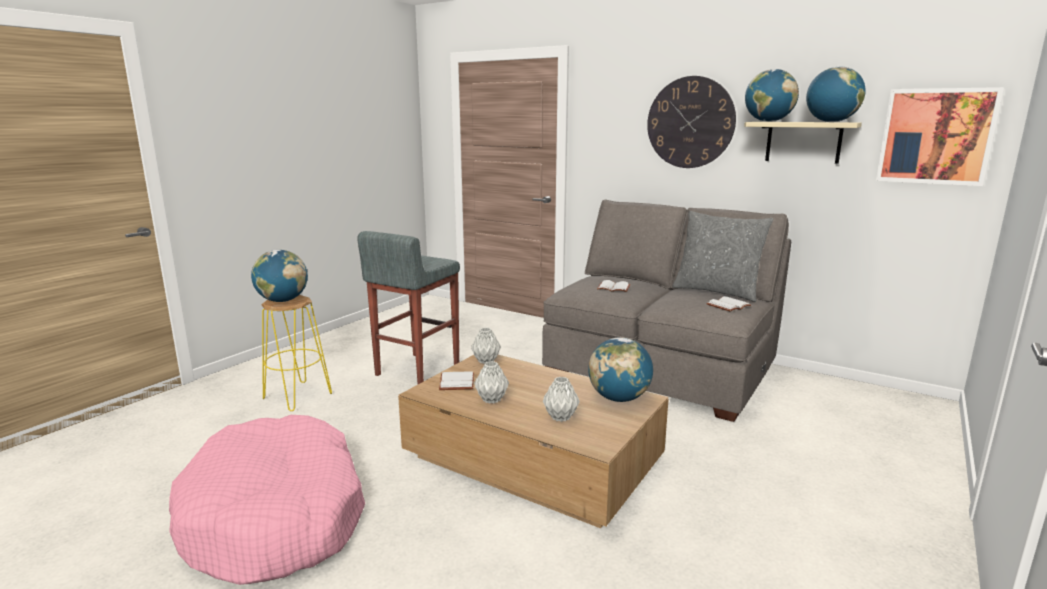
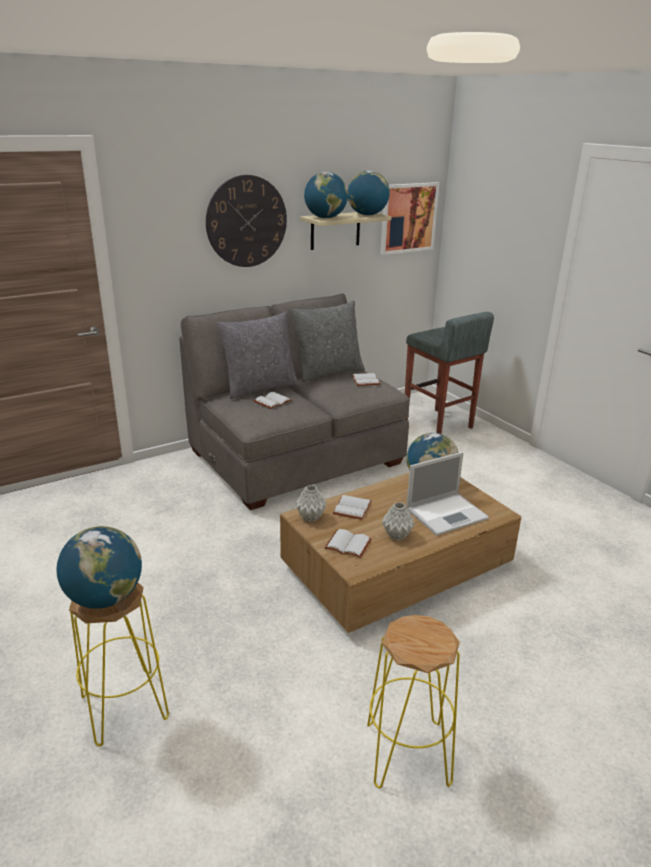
camera: 65 degrees left, 10 degrees up
(277, 517) = (407, 754): pink dog bed -> yellow stool
(416, 370) = (151, 589): grey stool -> grey stool (437, 424)
(519, 372) = (351, 508): none -> white book
(561, 417) = (447, 513): grey vase -> laptop
(634, 280) = (259, 388): none -> grey pillow

